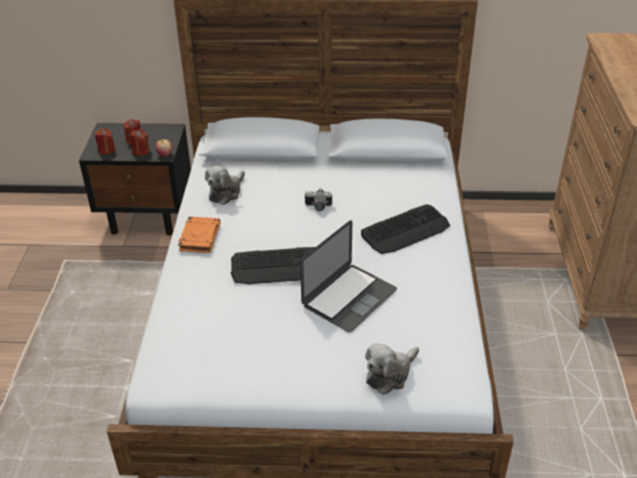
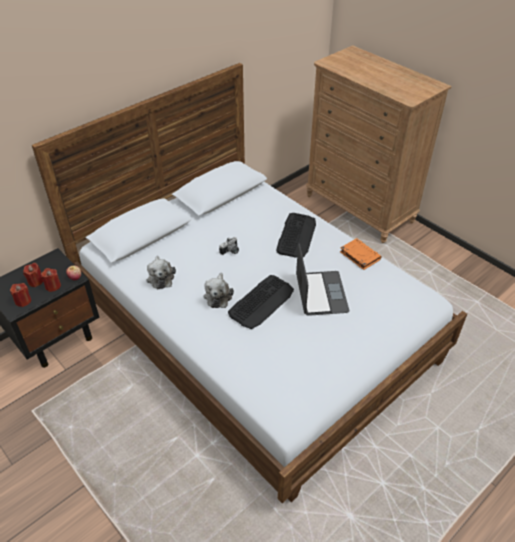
camera: 45 degrees left, 5 degrees up
(199, 237) = (186, 317): orange book -> orange book (359, 255)
(390, 374) = (395, 319): plush toy -> plush toy (218, 295)

